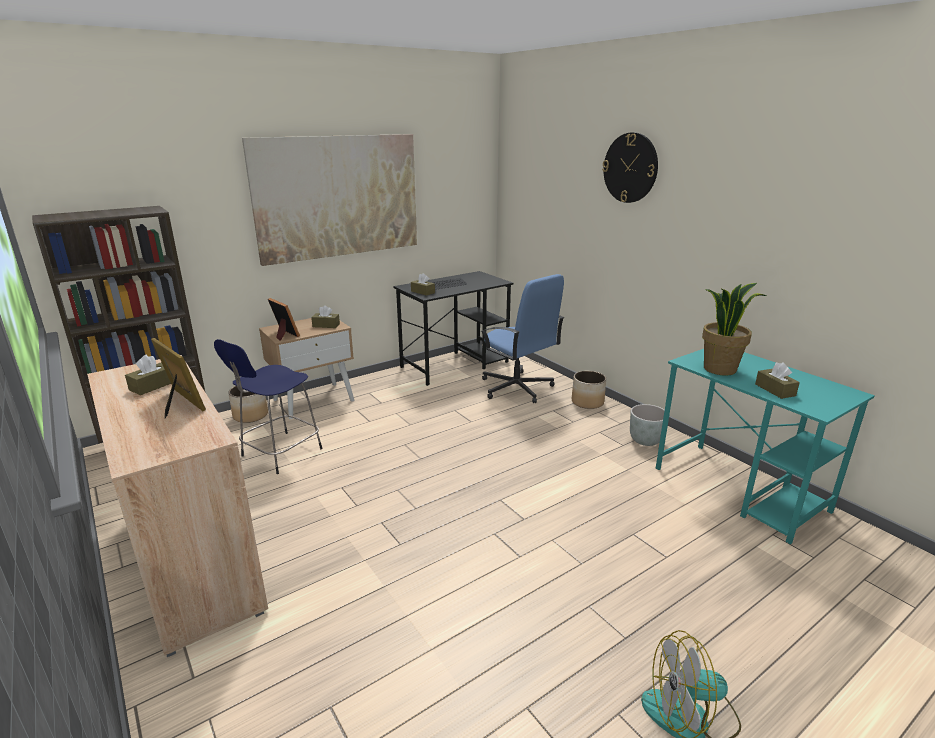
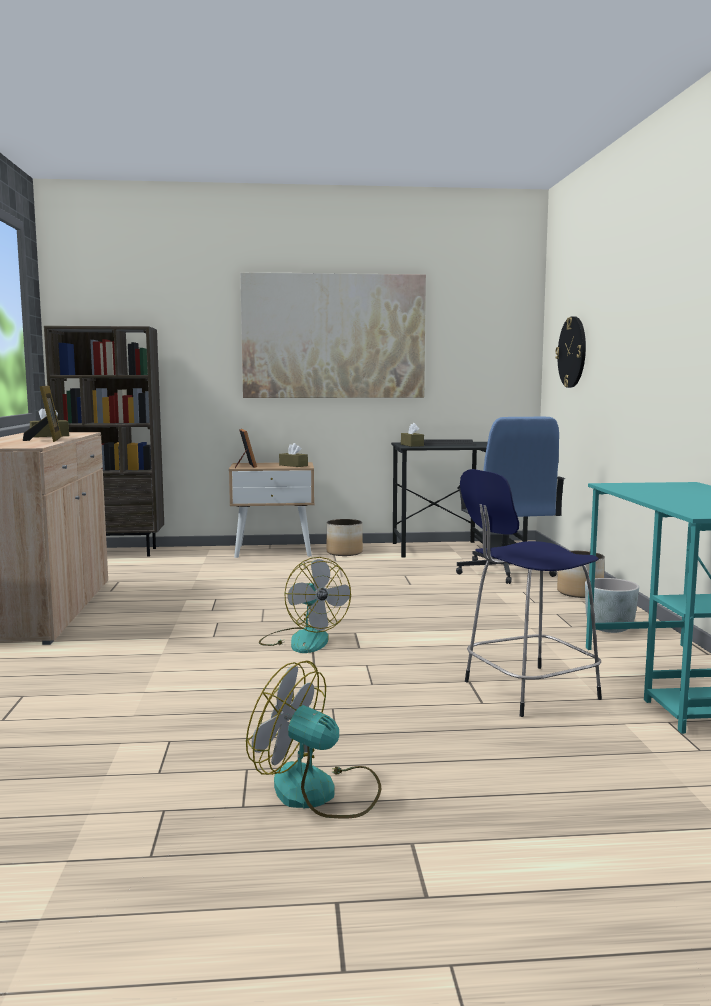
camera: 30 degrees right, 15 degrees down
(251, 415) = (205, 551): planter -> planter (345, 552)
(279, 453) = (194, 573): blue stool -> blue stool (526, 691)
(474, 523) = (303, 640): none -> fan
(630, 168) = (631, 277): wall clock -> wall clock (572, 352)
(719, 369) = (643, 490): potted plant -> none
(775, 390) = (681, 502): brown tissue box -> none

